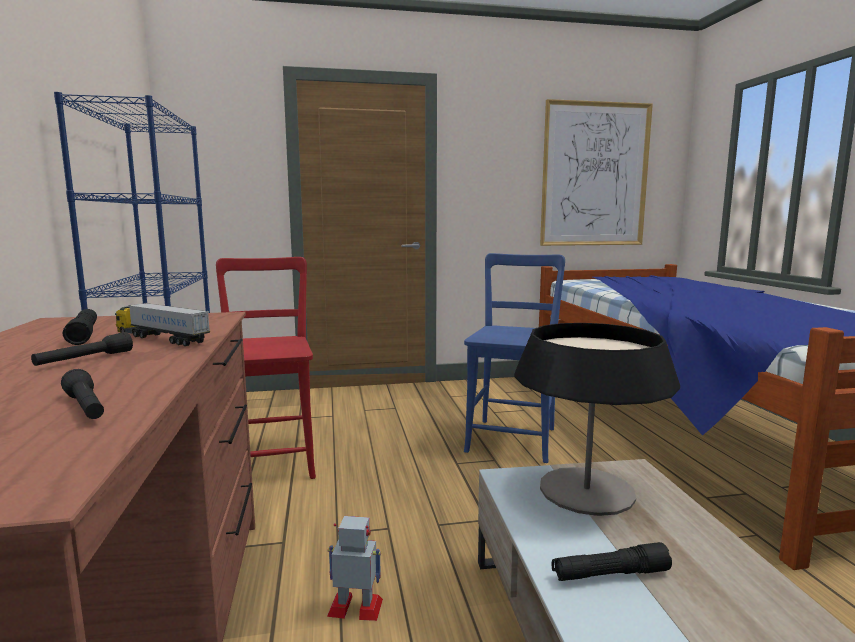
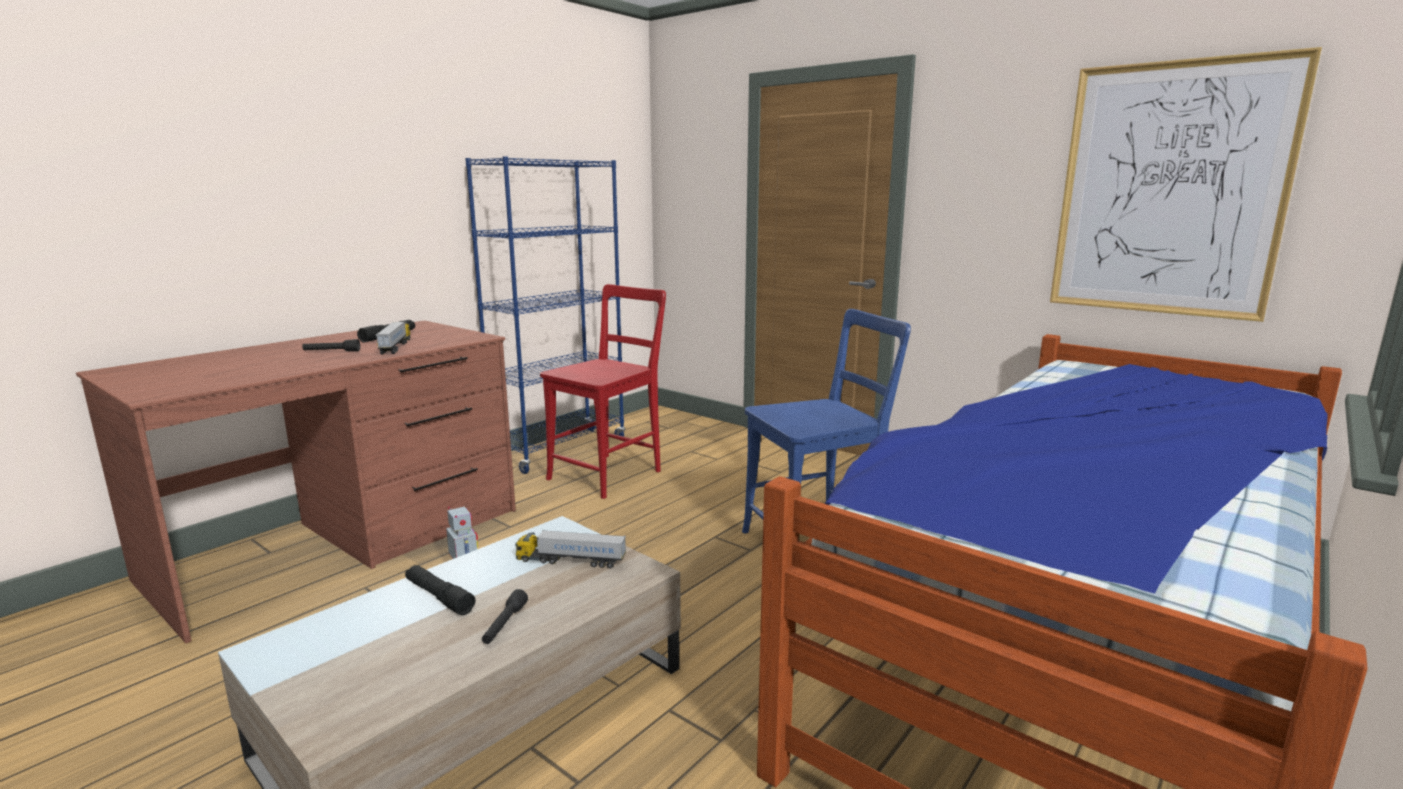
camera: 50 degrees right, 5 degrees up
(86, 408) = (248, 374): black flashlight -> black flashlight (504, 625)
(587, 490) = (571, 561): table lamp -> toy truck

